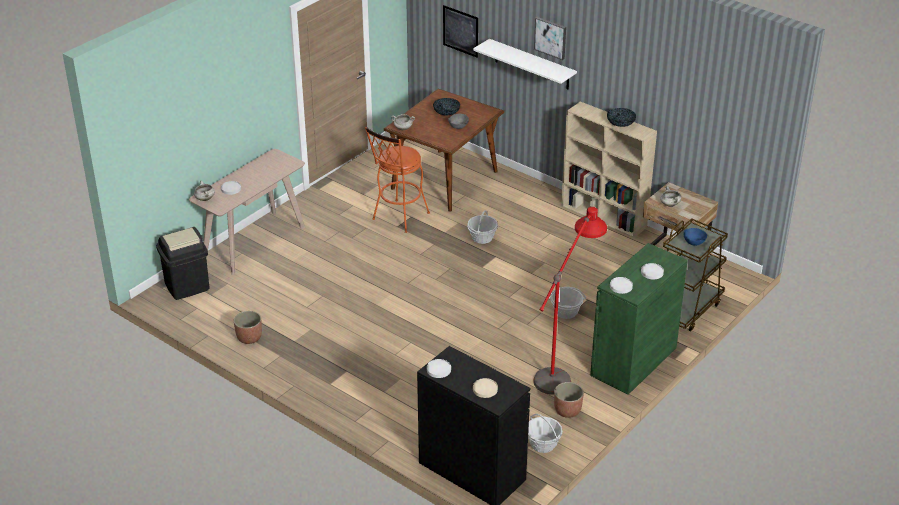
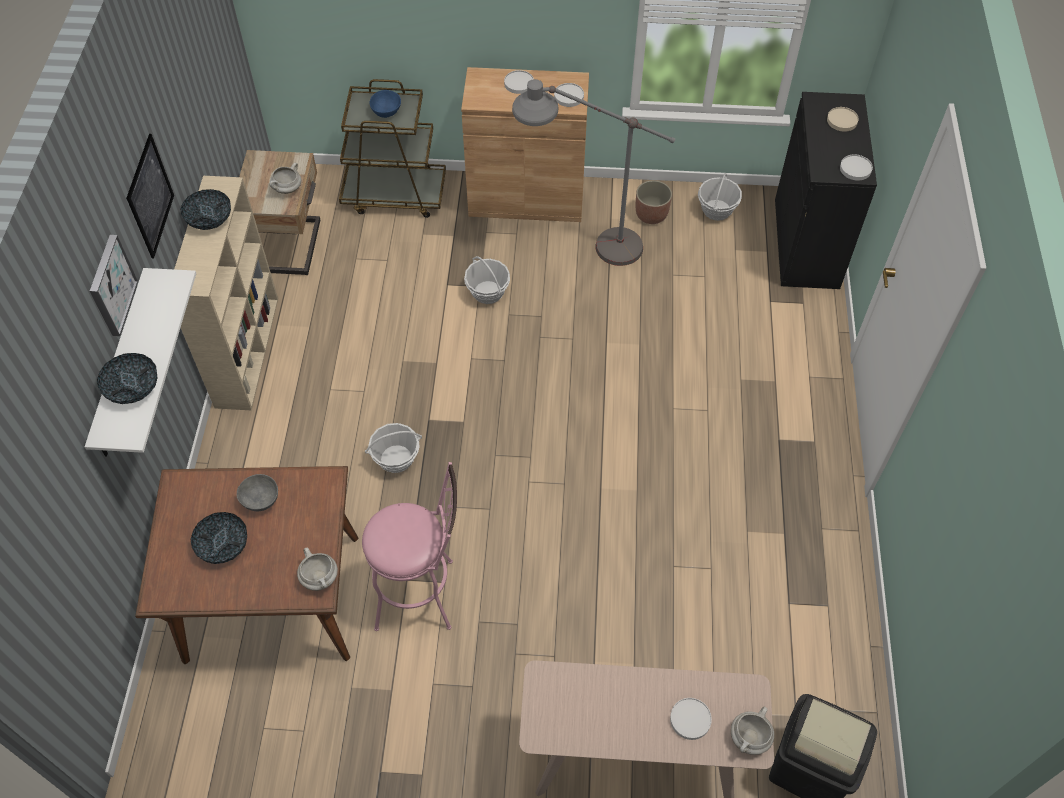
camera: 125 degrees left, 20 degrees up
(249, 337) = (827, 591): planter -> none
(398, 218) = (423, 595): orange stool -> pink stool
(460, 31) = (63, 522): picture -> picture (150, 196)
(507, 53) = (133, 388): none -> bowl
(564, 366) = (585, 249): red floor lamp -> grey floor lamp
(633, 361) = (526, 198): green cabinet -> brown cabinet

